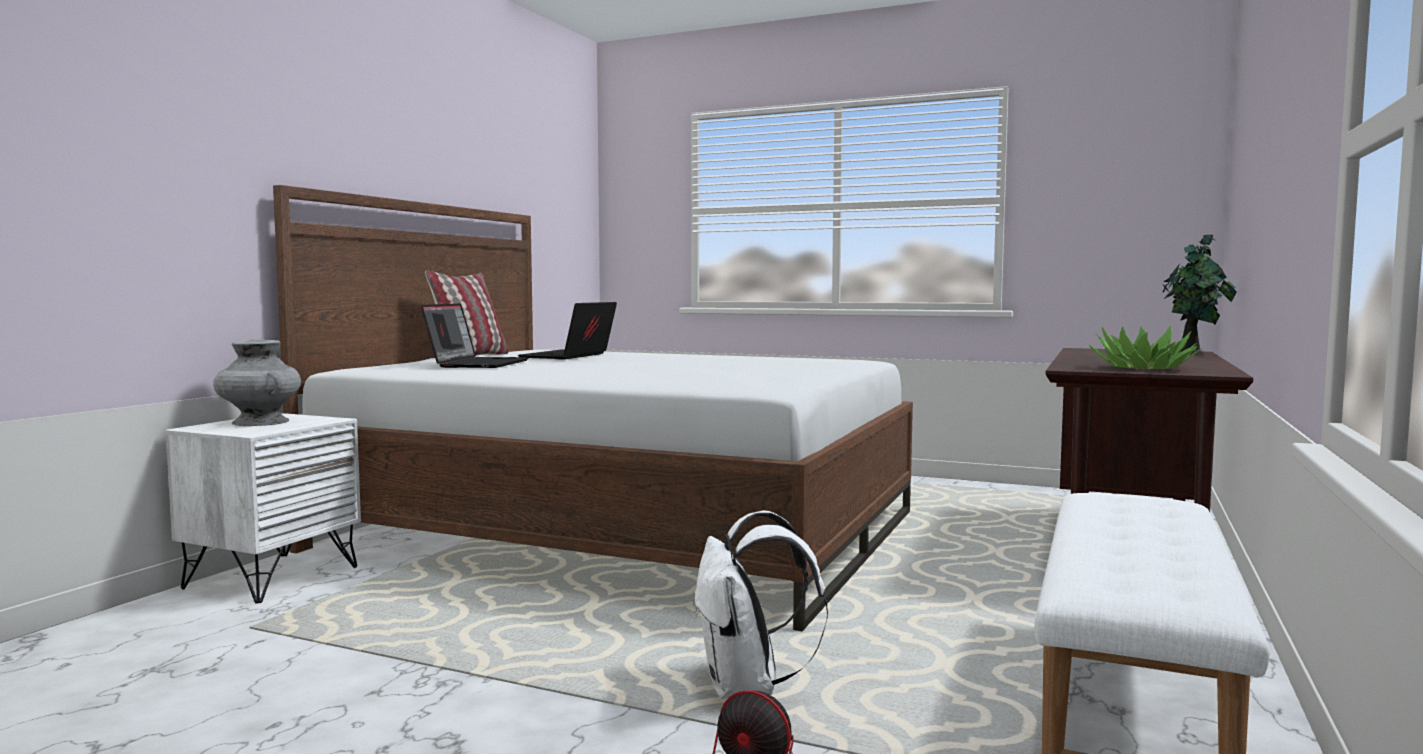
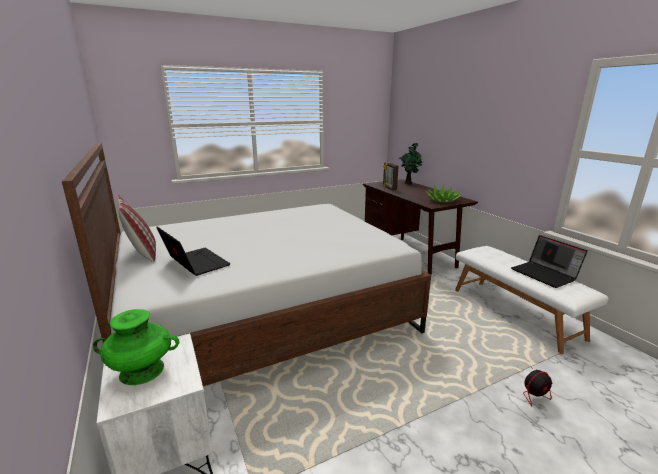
camera: 50 degrees left, 15 degrees up
(260, 422) = (142, 371): grey vase -> green vase
(569, 356) = (202, 236): laptop -> laptop (545, 274)
(747, 687) = (462, 365): white backpack -> none
(1094, 353) = (389, 188): none -> picture frame

